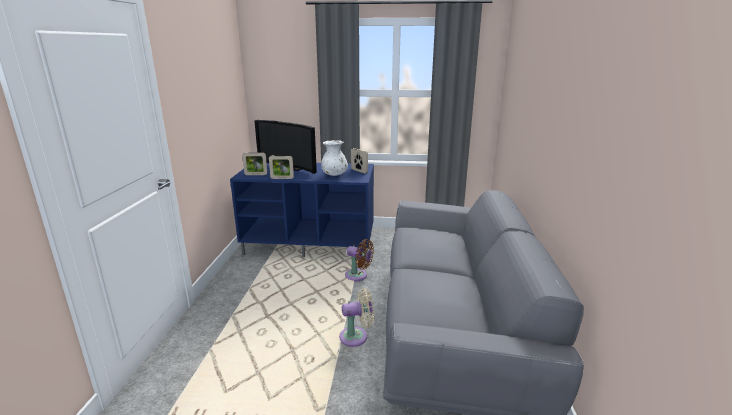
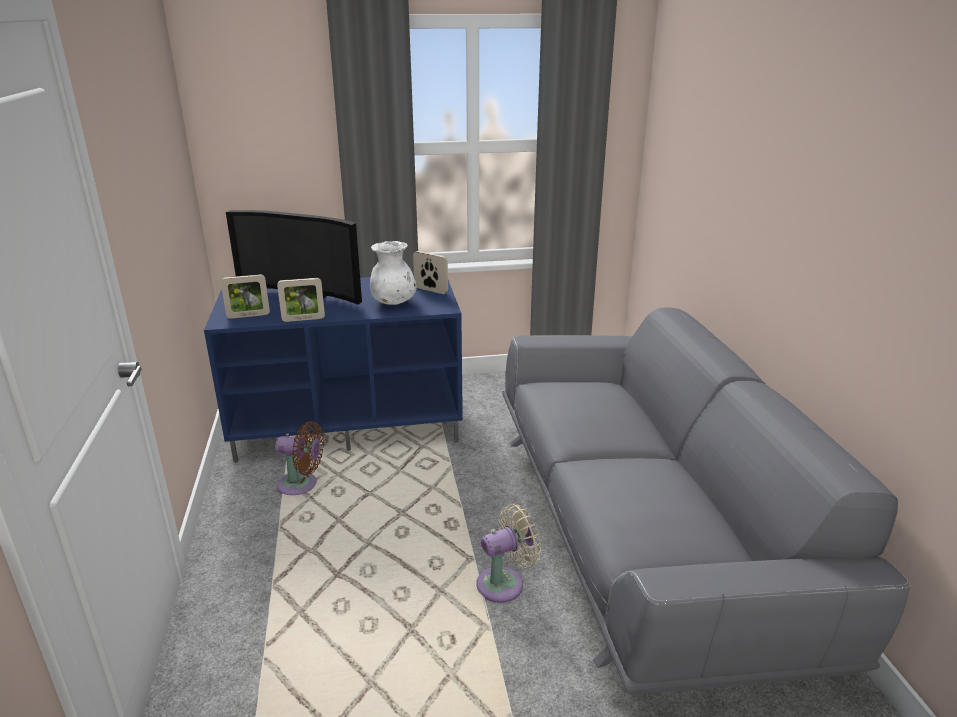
camera: 15 degrees left, 5 degrees up
(358, 276) = (458, 472): brown fan -> brown fan (301, 485)

